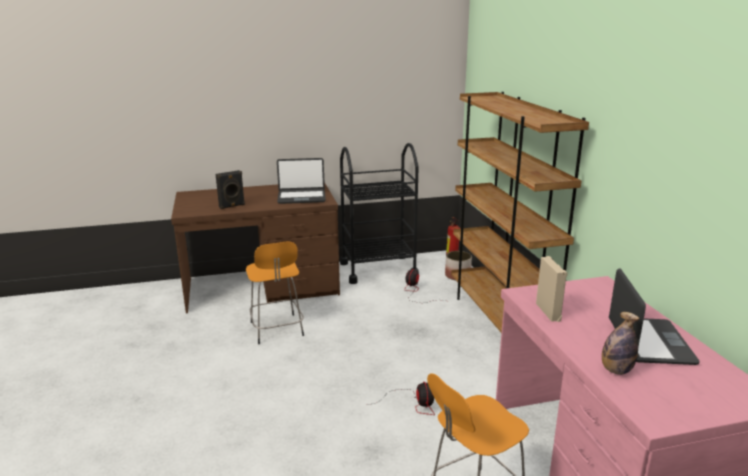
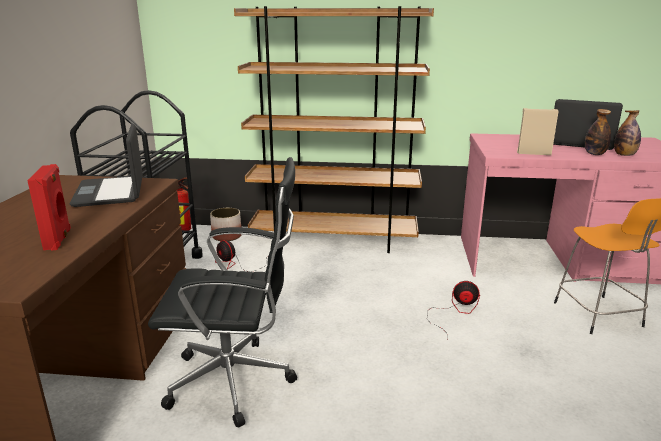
camera: 70 degrees left, 0 degrees up
(232, 206) = (59, 239): black speaker -> red speaker
(277, 330) = (236, 381): orange stool -> black office chair
(301, 197) = (111, 192): laptop -> laptop turned 150 degrees clockwise
(595, 349) = (594, 154): none -> bottle

